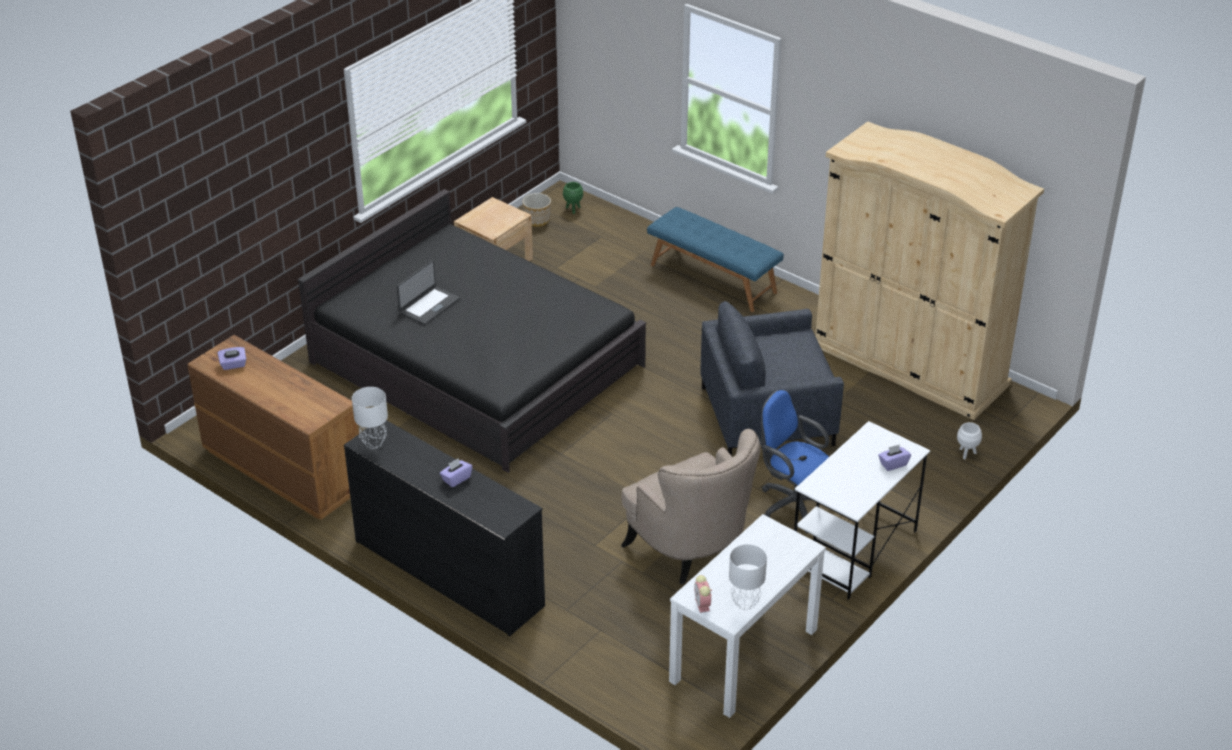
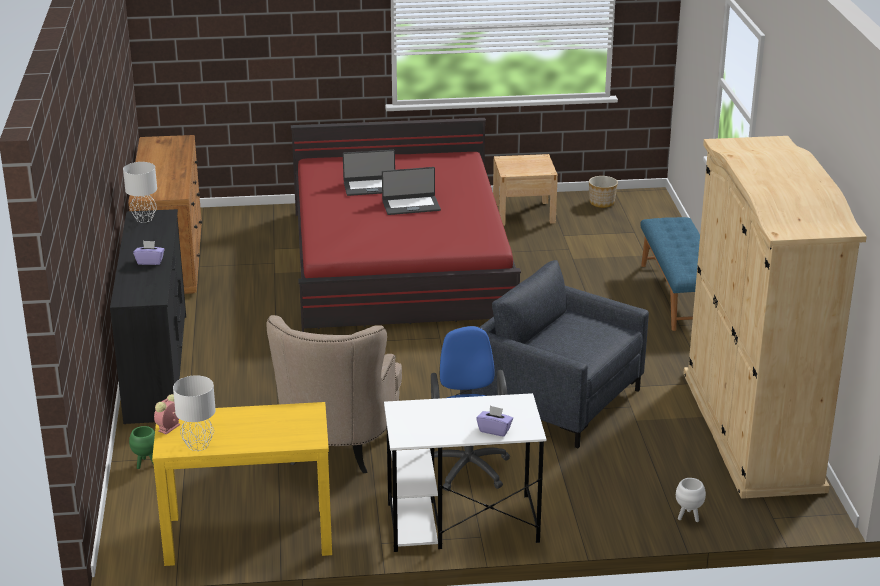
camera: 45 degrees right, 10 degrees down
(233, 365) = (161, 149): purple tissue box -> none
(476, 364) = (399, 263): black bed -> red bed
(491, 306) = (411, 205): none -> laptop
(573, 209) = (642, 208): green planter -> green planter (146, 464)
(743, 656) = (248, 535): white console table -> yellow console table

